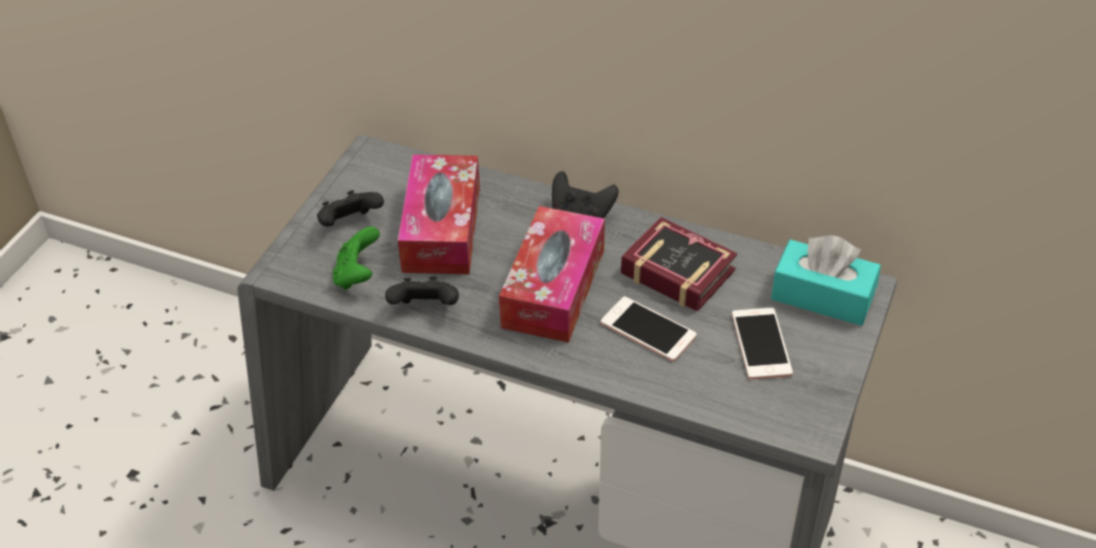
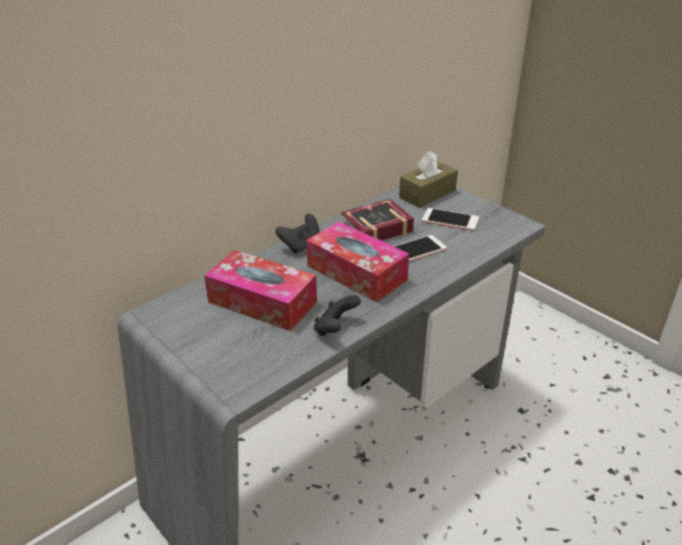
camera: 65 degrees left, 10 degrees down
(350, 224) = (217, 343): black game controller -> none
(357, 275) = (275, 352): green game controller -> none
(822, 296) = (427, 194): turquoise tissue box -> brown tissue box

